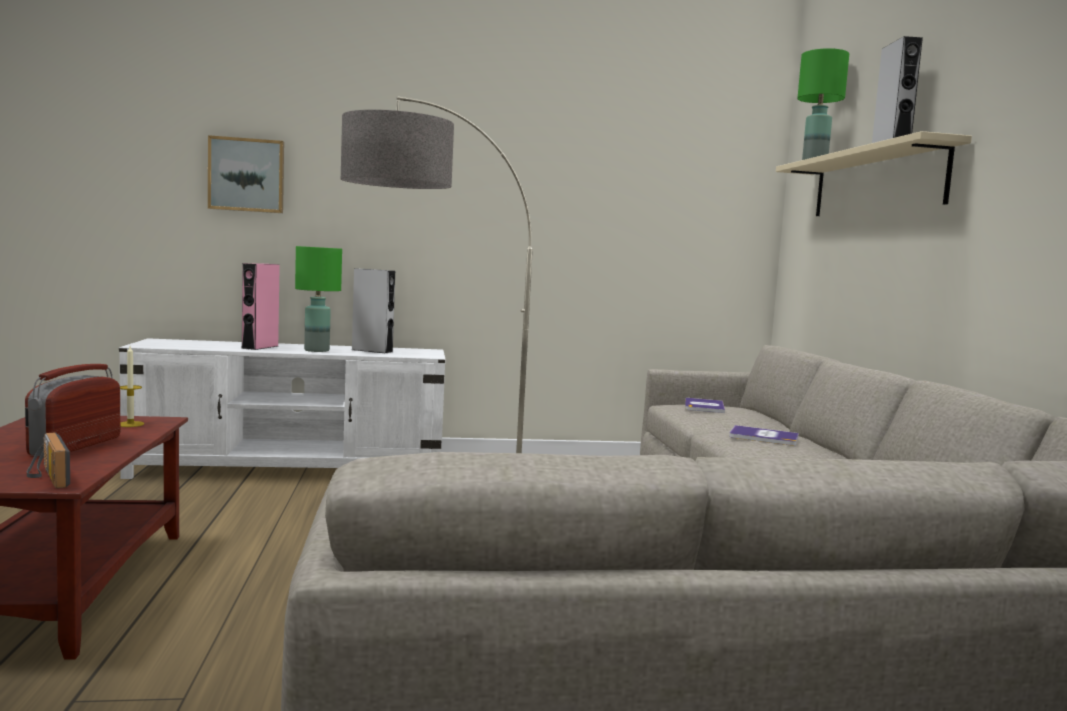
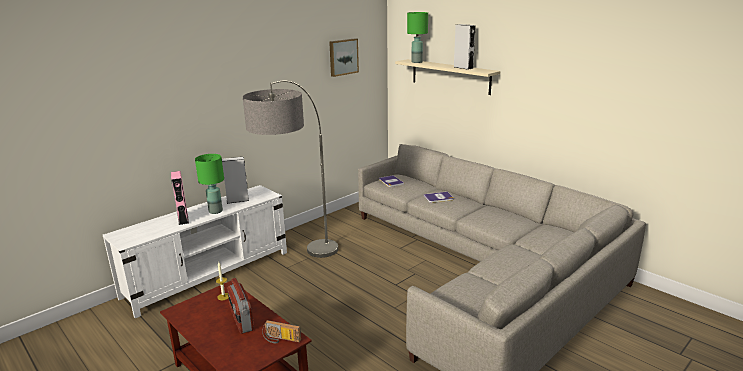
camera: 35 degrees left, 15 degrees up
(247, 175) = (139, 121): picture -> picture (343, 57)

